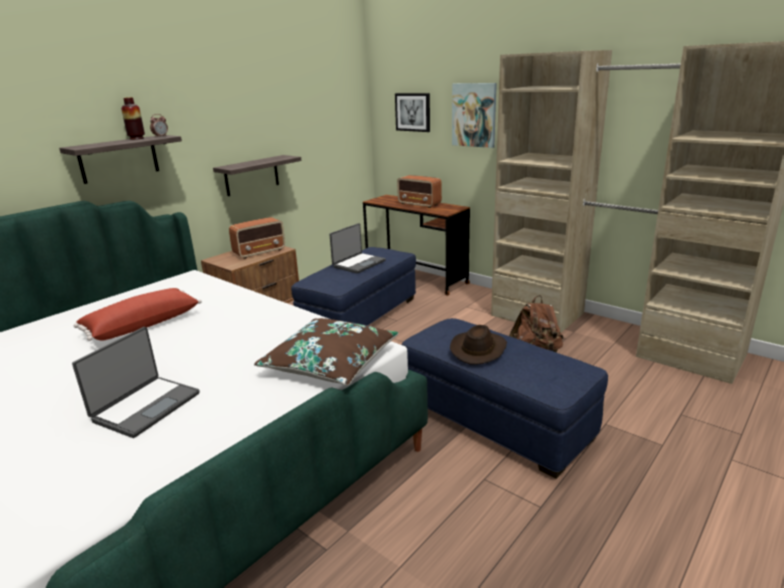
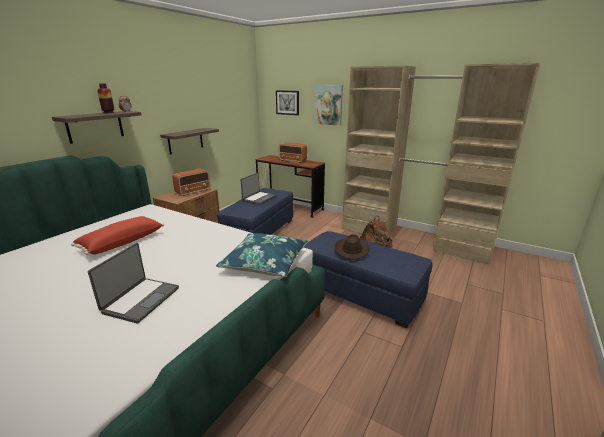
camera: 10 degrees left, 0 degrees up
(330, 363) = (265, 262): brown pillow -> blue pillow

